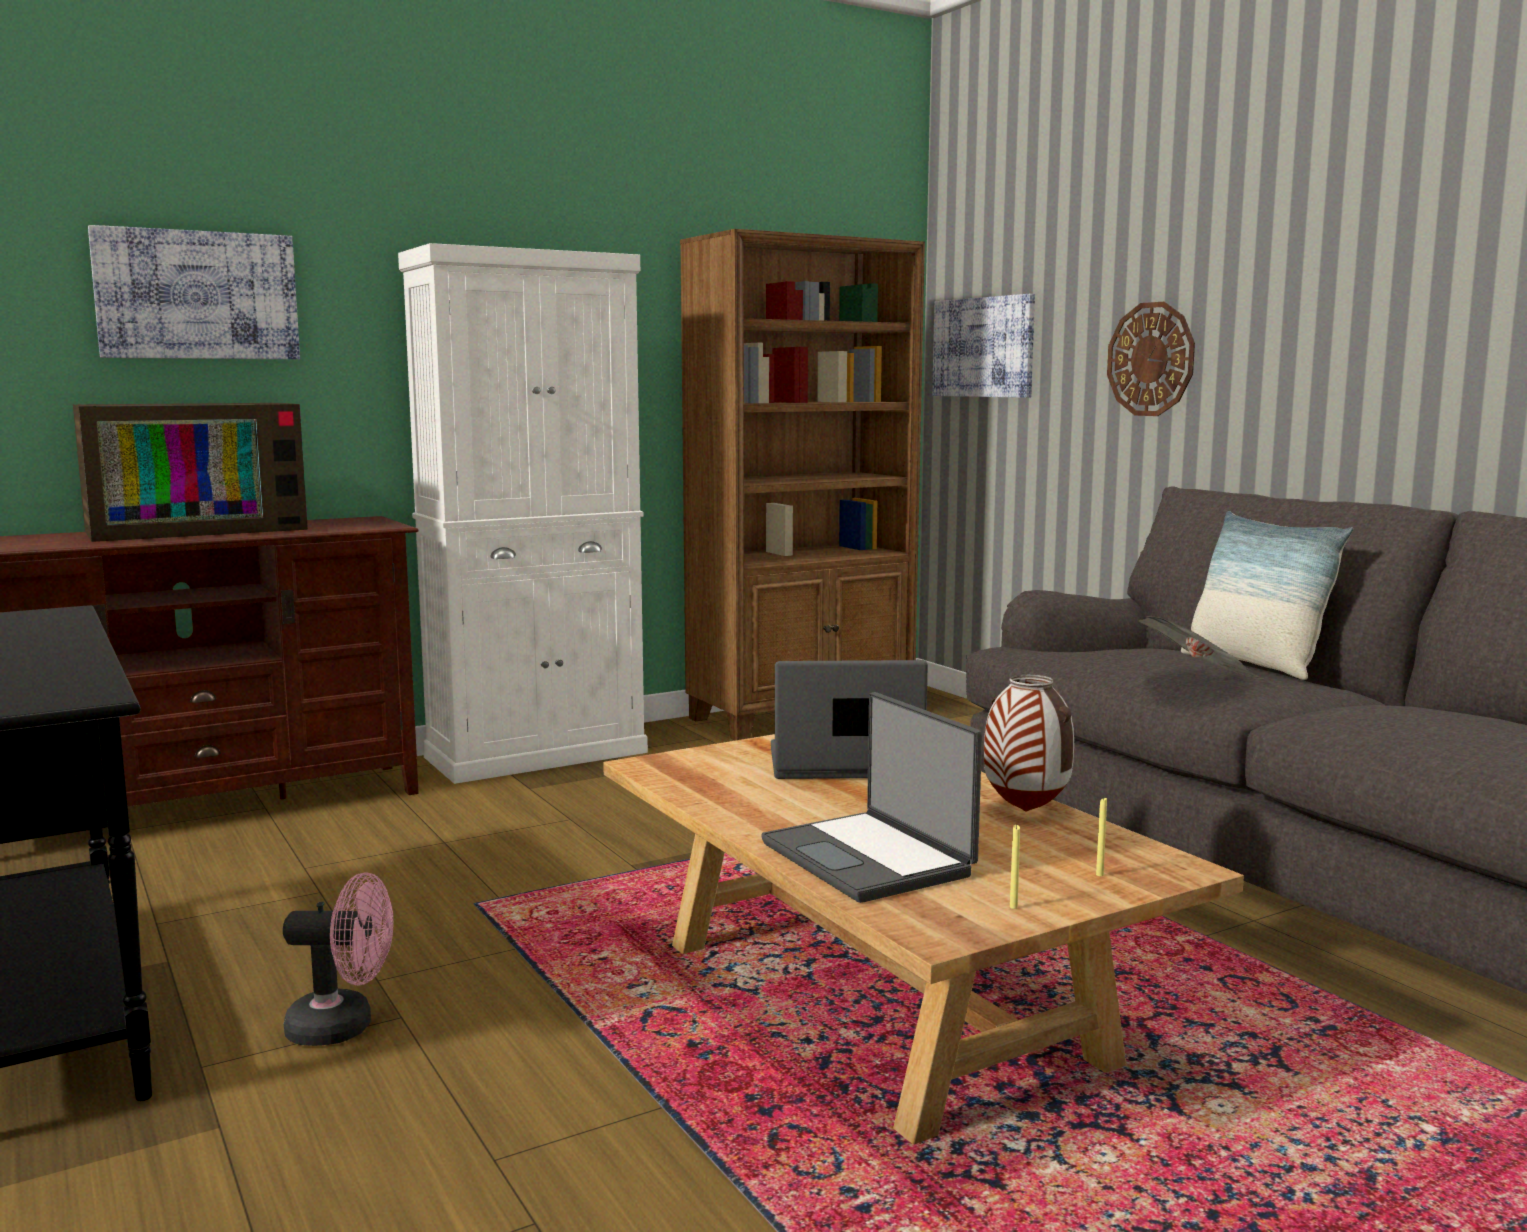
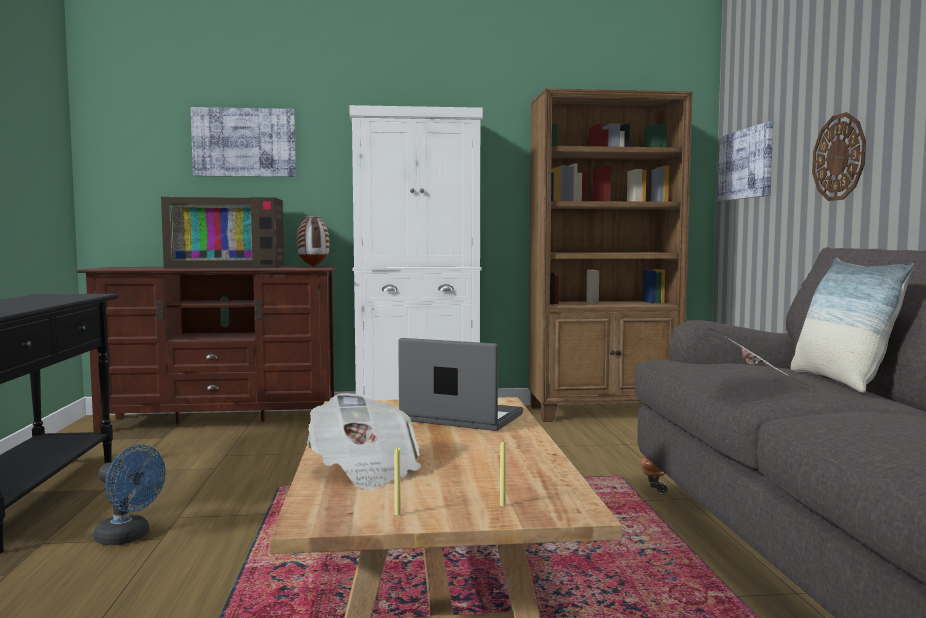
camera: 25 degrees right, 5 degrees down
(344, 1027) = (129, 538): pink fan -> blue fan
(869, 859) = (364, 470): laptop -> newspaper
(1024, 811) = (528, 459): vase -> vase (312, 266)

